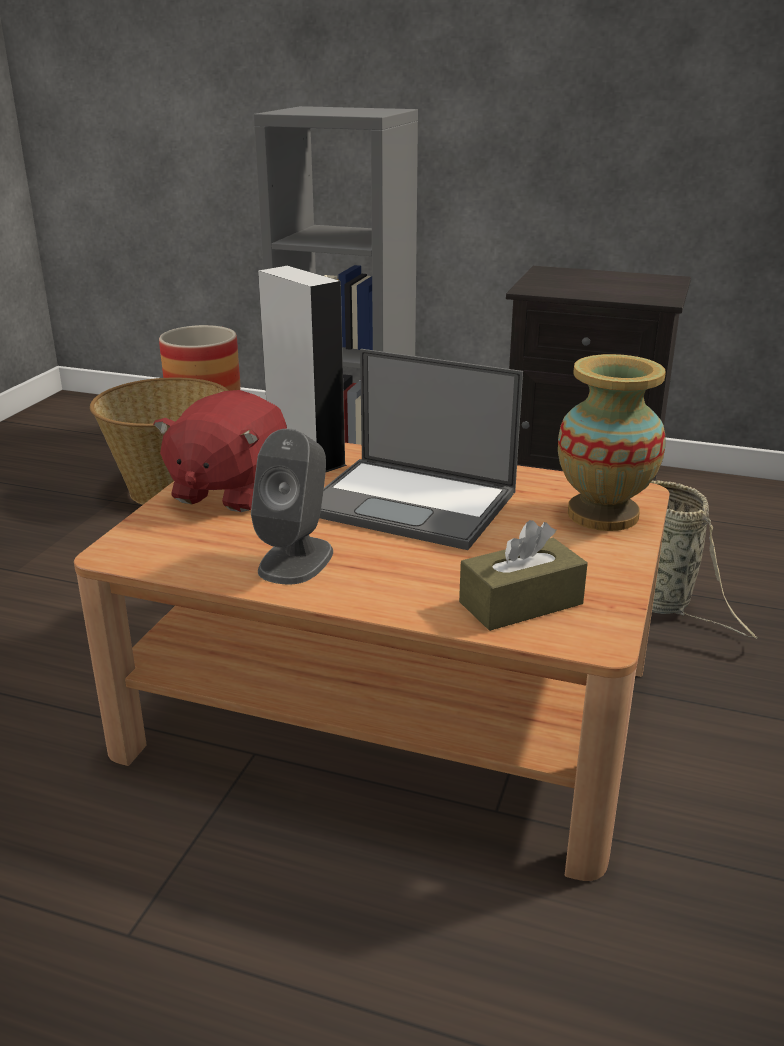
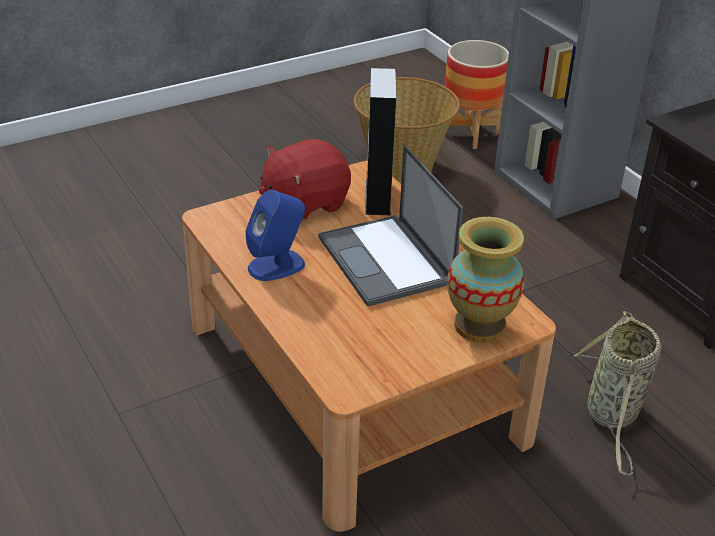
camera: 40 degrees right, 10 degrees up
(296, 560) = (277, 265): grey speaker -> blue speaker
(521, 603) = (343, 352): brown tissue box -> none

